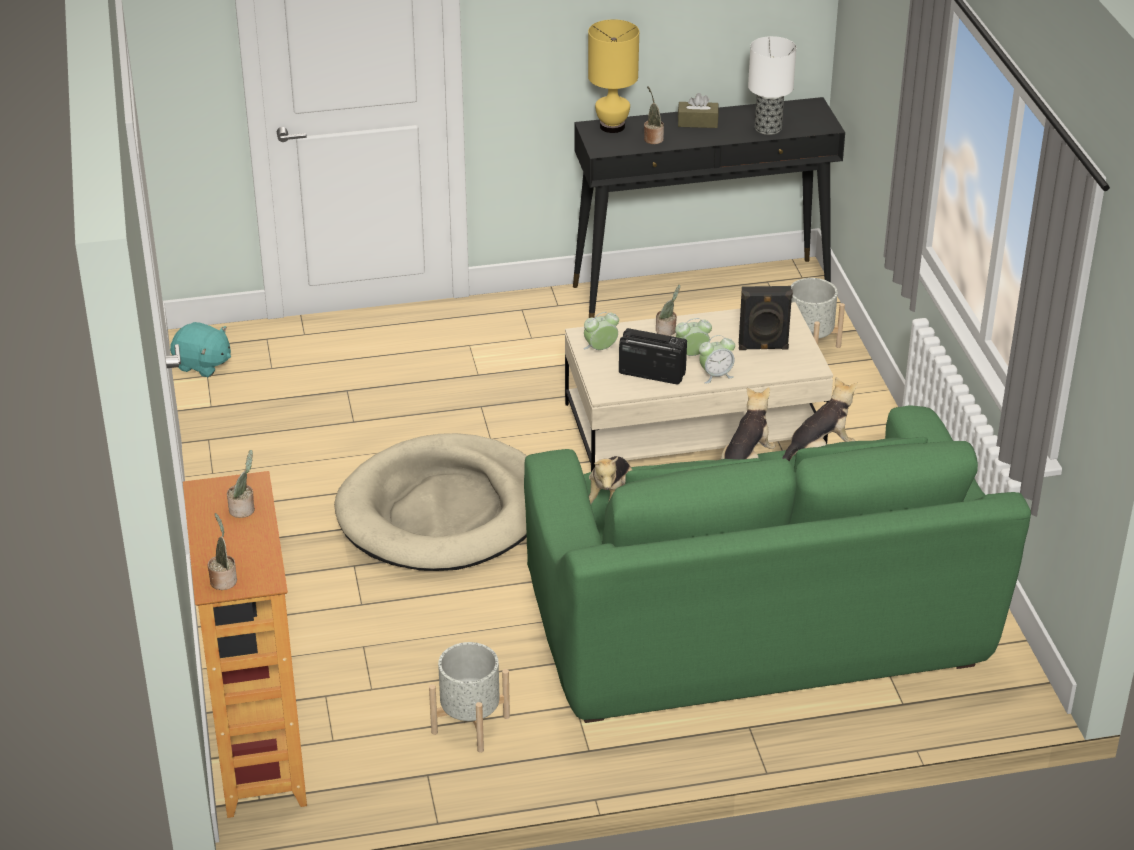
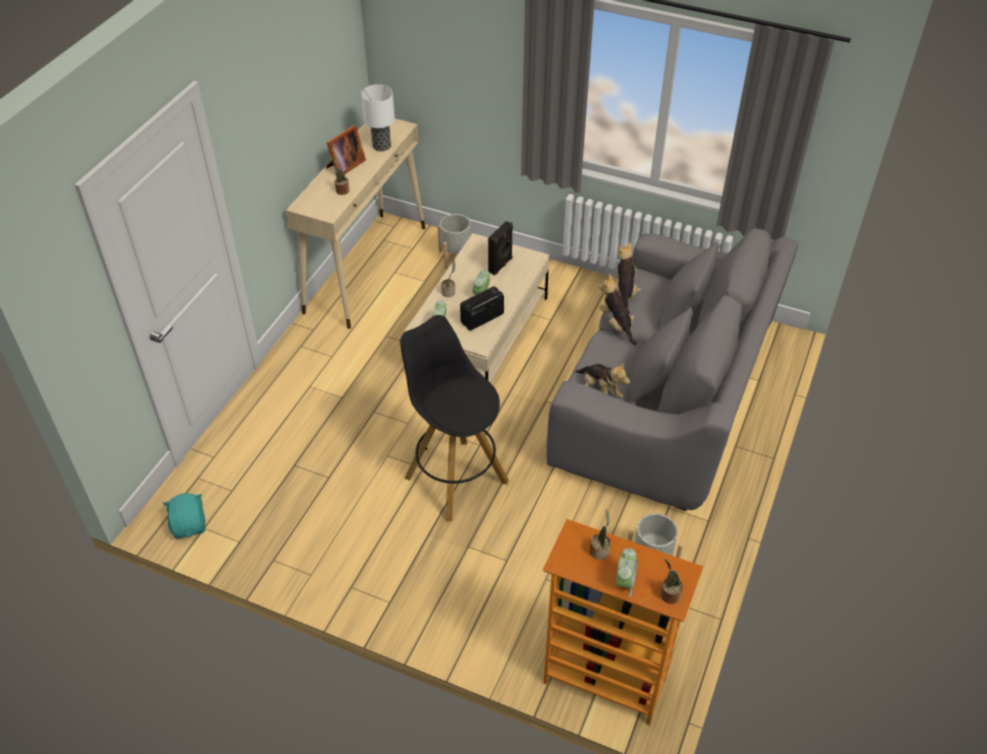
camera: 55 degrees left, 10 degrees up
(203, 365) = (189, 525): turquoise plush toy -> turquoise plush toy turned 75 degrees counterclockwise
(444, 511) = (455, 478): beige dog bed -> black stool
(612, 126) = (309, 198): yellow table lamp -> none
(697, 122) = (345, 166): brown tissue box -> picture frame
(702, 293) = (366, 268): black console table -> beige console table
(716, 375) = (508, 295): alarm clock -> alarm clock (625, 582)
(756, 629) = (664, 402): green sofa -> grey sofa

